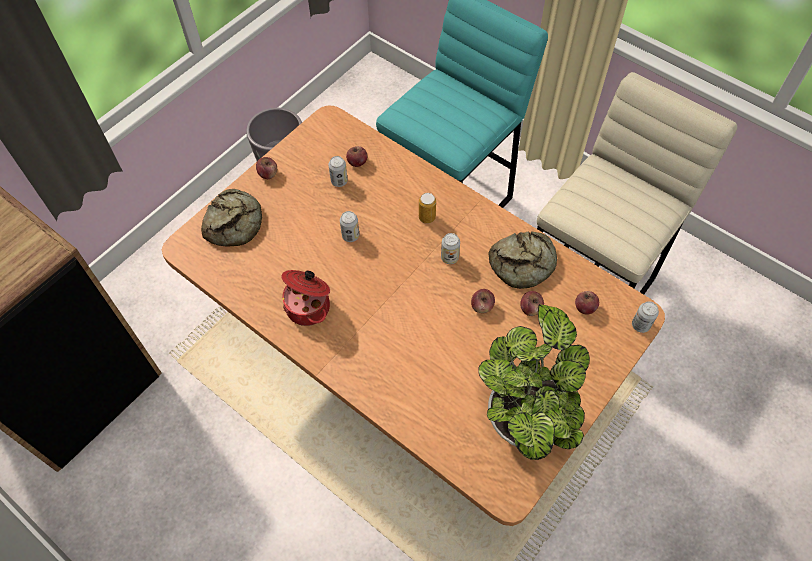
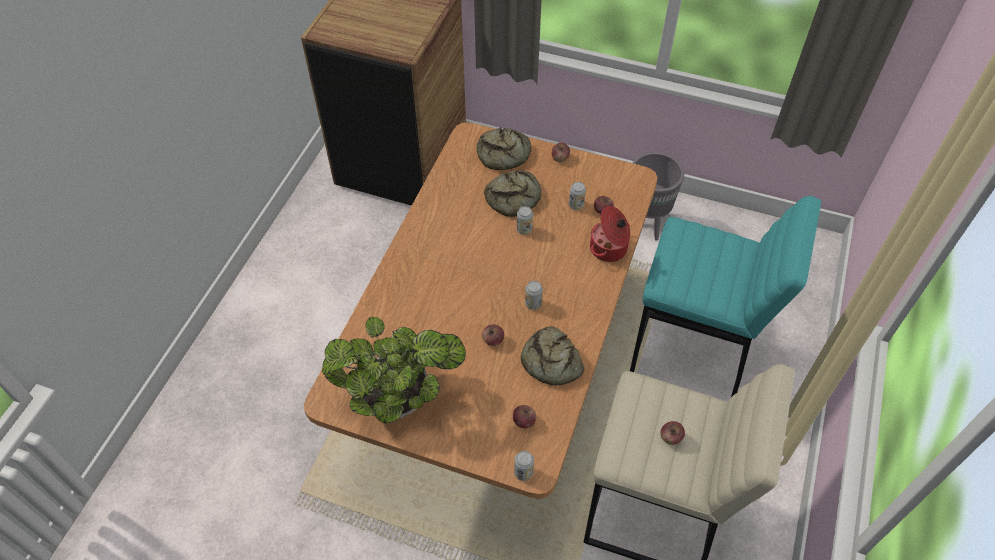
camera: 70 degrees right, 5 degrees down
(303, 231) = (514, 198): none -> bread
(309, 307) = (446, 224): cooking pot -> cooking pot (609, 249)
(427, 217) = (567, 276): can -> none
(530, 309) = (505, 377): apple -> apple (670, 437)

